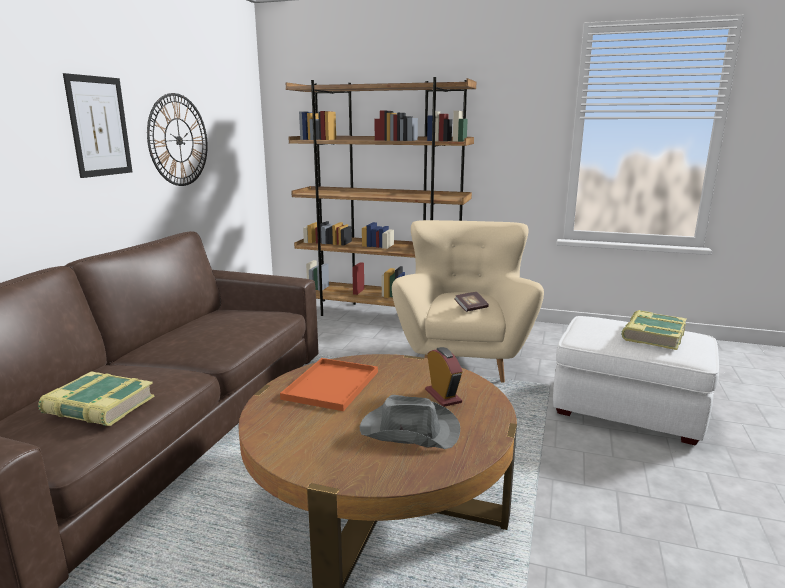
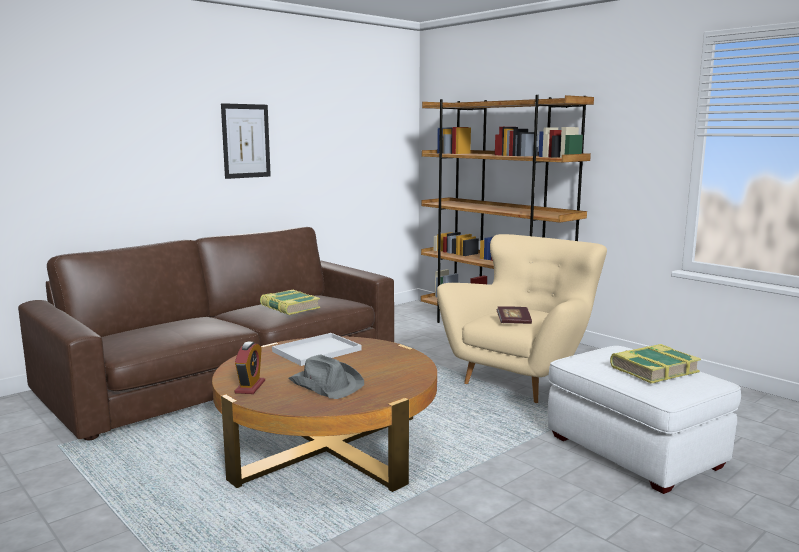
camera: 30 degrees right, 5 degrees down
(98, 407) = (165, 333): book -> book (289, 307)
(179, 140) = (319, 152): wall clock -> none
(331, 386) = (316, 351): orange tray -> white tray
(443, 396) = (383, 373): alarm clock -> alarm clock (250, 387)

